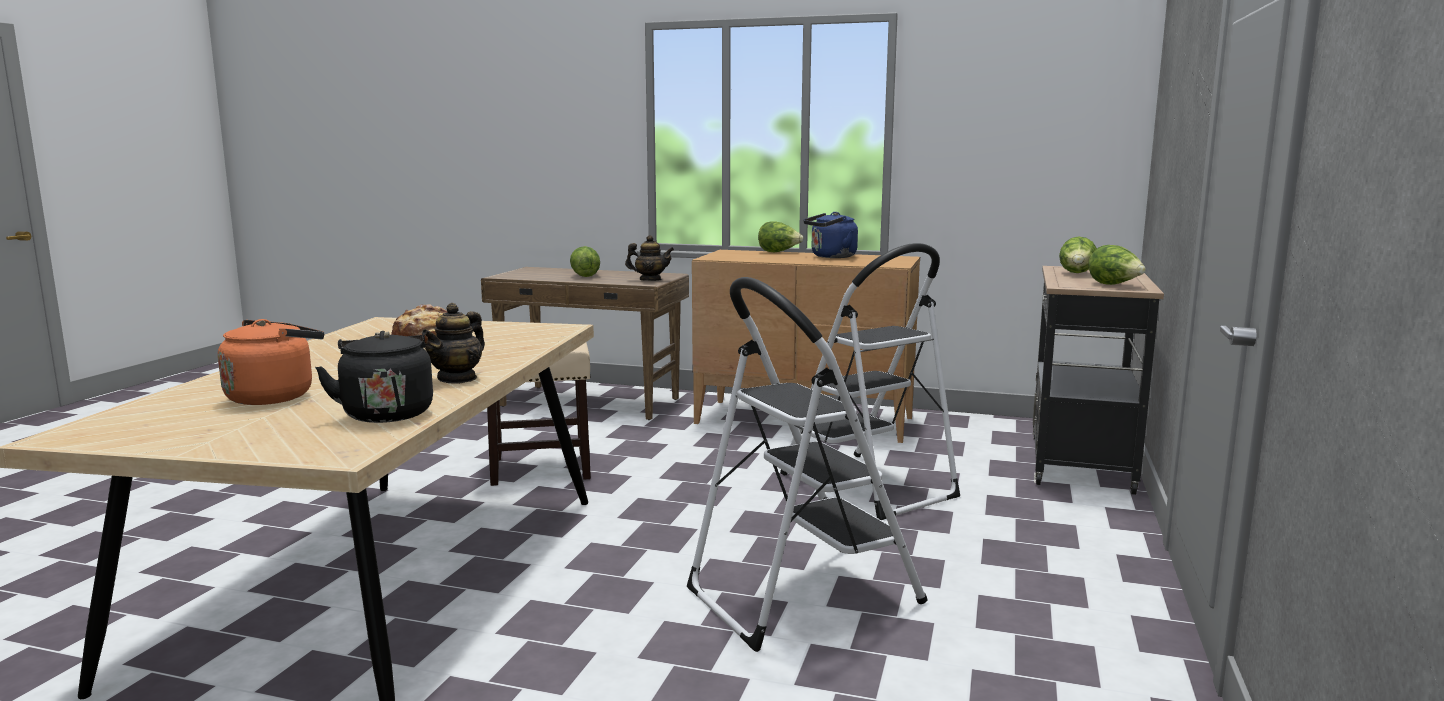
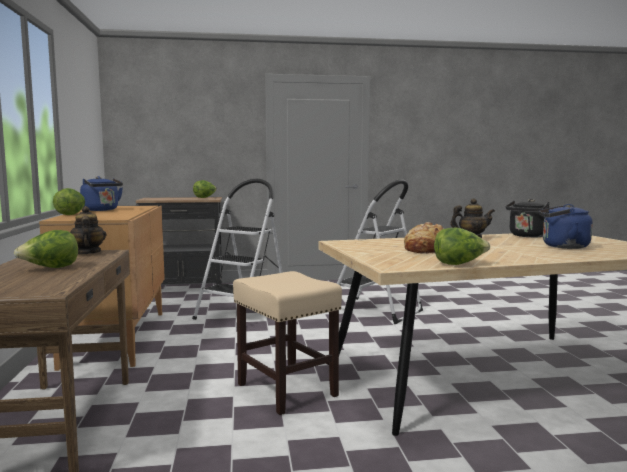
camera: 115 degrees left, 5 degrees down
(275, 396) = (562, 247): orange kettle -> blue kettle
(1077, 274) = (169, 199): lettuce -> lettuce (459, 264)

